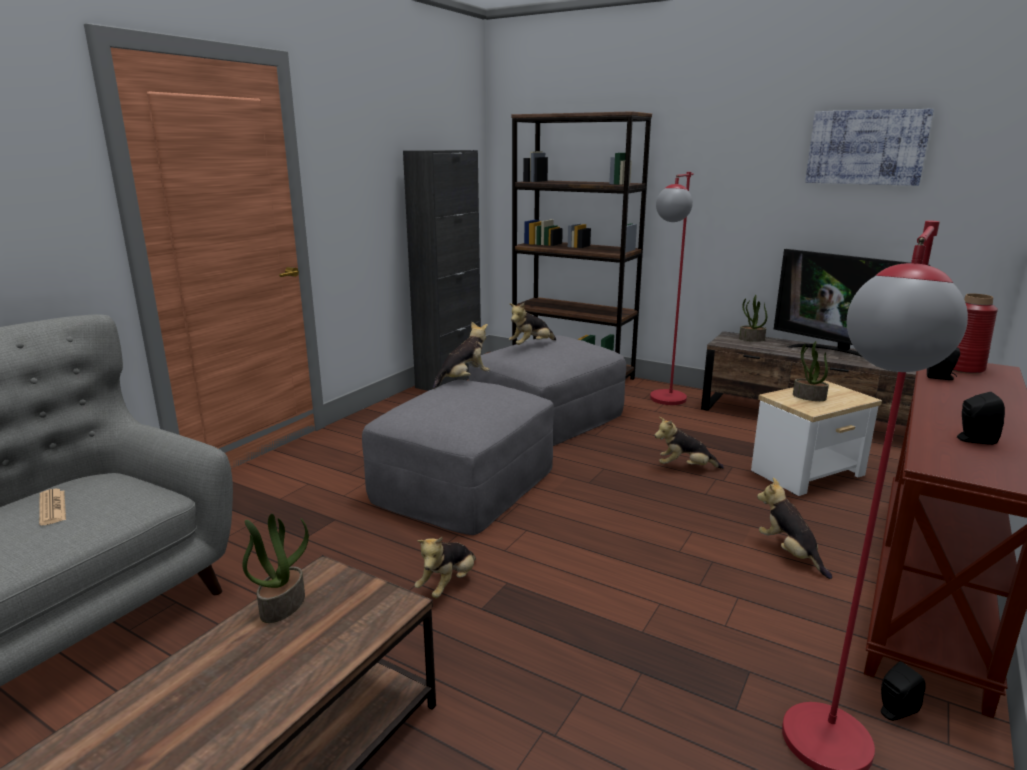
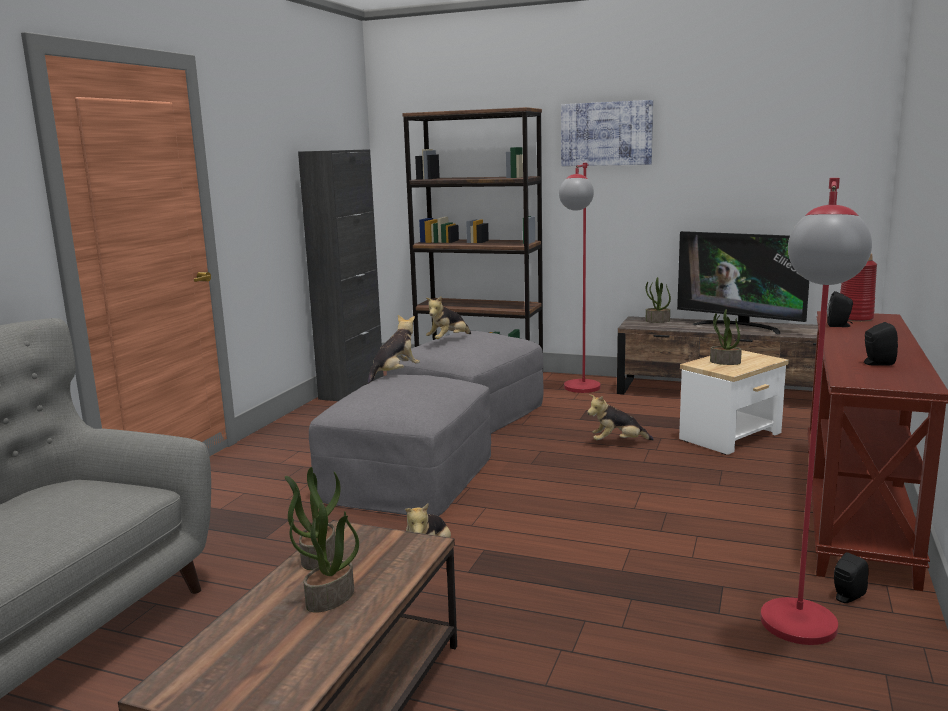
camera: 10 degrees left, 5 degrees down
(52, 507) = (36, 509): newspaper -> none
(264, 668) = (330, 599): none -> potted plant
(789, 553) = (732, 499): plush toy -> none
(866, 147) = (743, 134): picture -> picture (606, 134)

